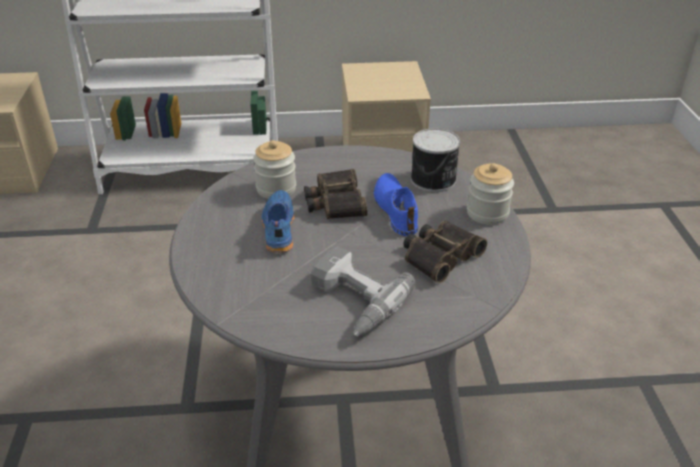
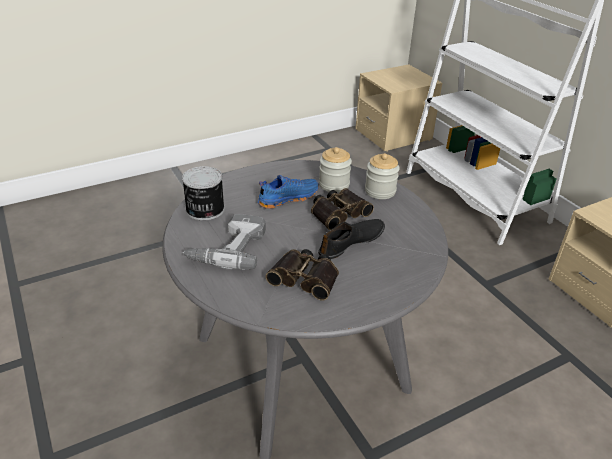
camera: 65 degrees right, 0 degrees up
(396, 209) = (351, 243): blue shoe -> black shoe
(434, 180) = (410, 253): can -> can (204, 209)
(487, 213) = (385, 293): jar -> jar (380, 191)

